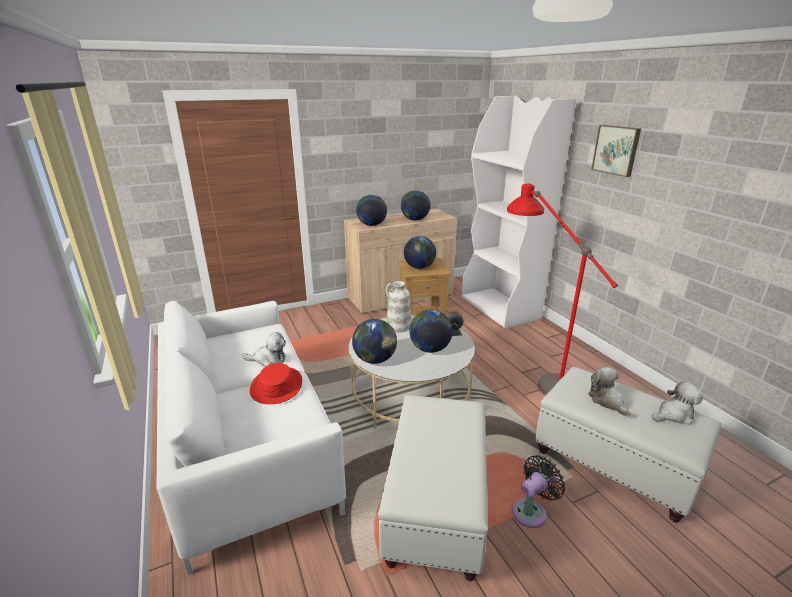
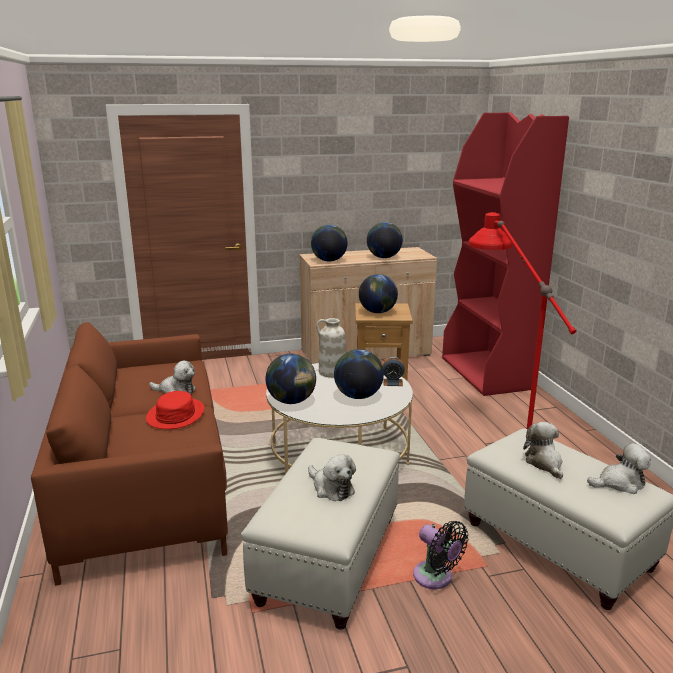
camera: 10 degrees right, 5 degrees down
(248, 443) = (146, 481): white sofa -> brown sofa
(444, 451) = (331, 488): none -> plush toy
(500, 308) = (487, 373): white bookcase -> red bookcase
(531, 511) = (436, 578): black fan -> black fan turned 75 degrees clockwise
(616, 150) = (610, 176): picture -> none

